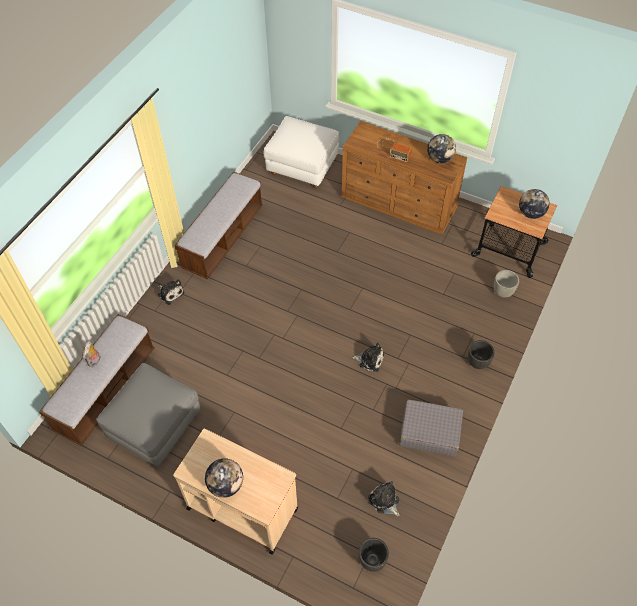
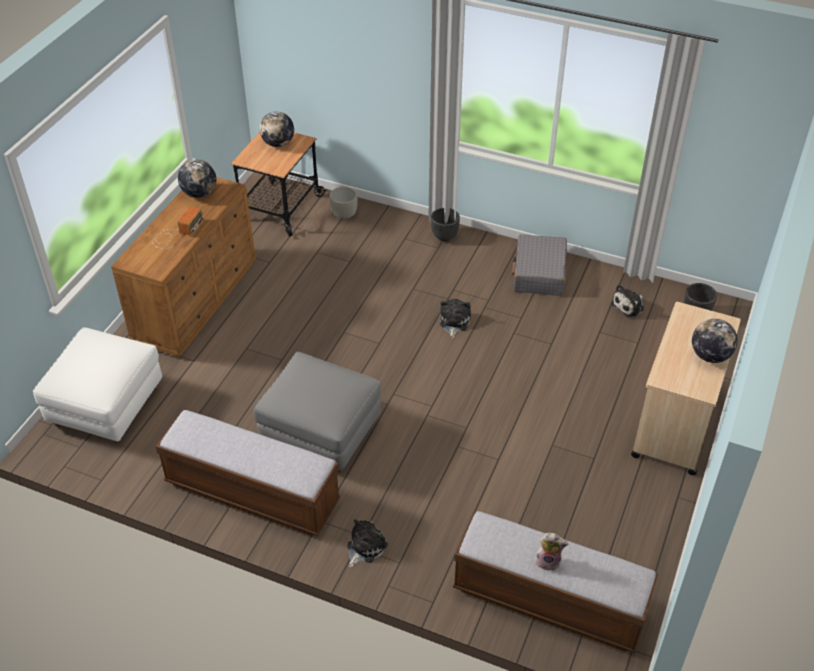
camera: 95 degrees left, 10 degrees down
(155, 426) = (592, 528): grey ottoman -> grey ottoman (320, 434)

